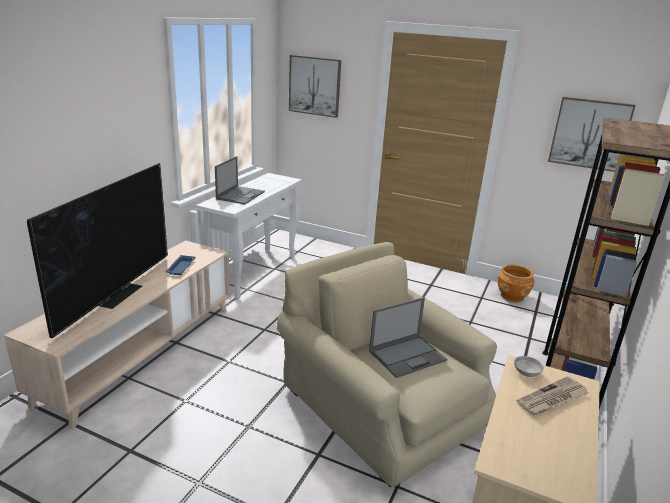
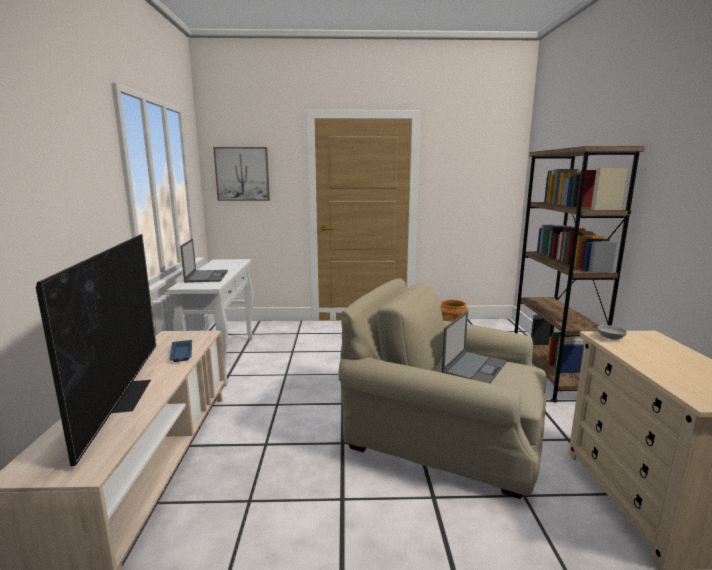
camera: 25 degrees left, 10 degrees down
(552, 399) = (653, 348): newspaper -> none
(589, 134) = (483, 184): picture -> none

